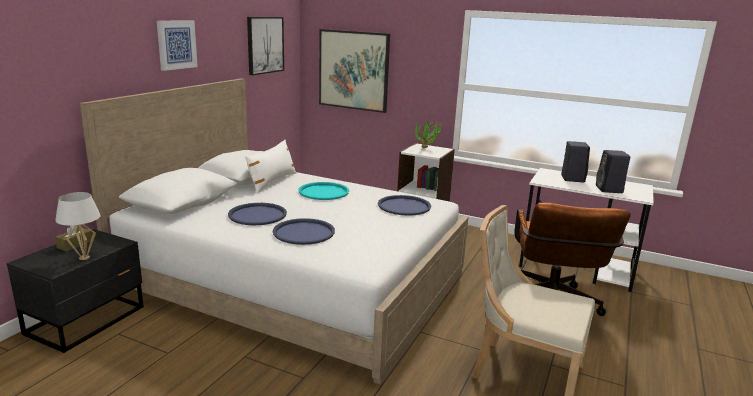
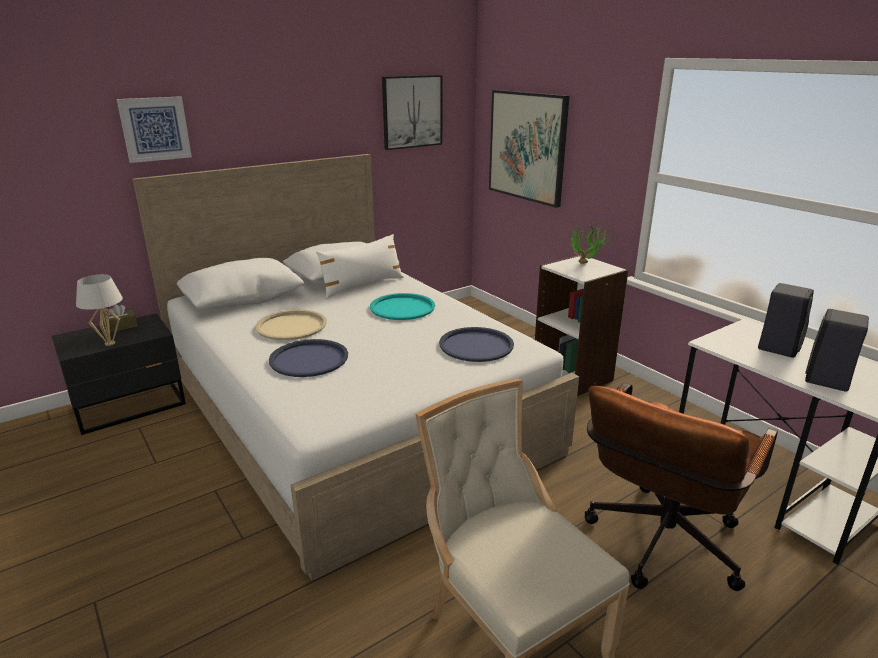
camera: 30 degrees right, 5 degrees up
(176, 44) = (270, 113): picture -> picture (155, 129)
(257, 215) = (291, 326): blue tray -> beige tray

